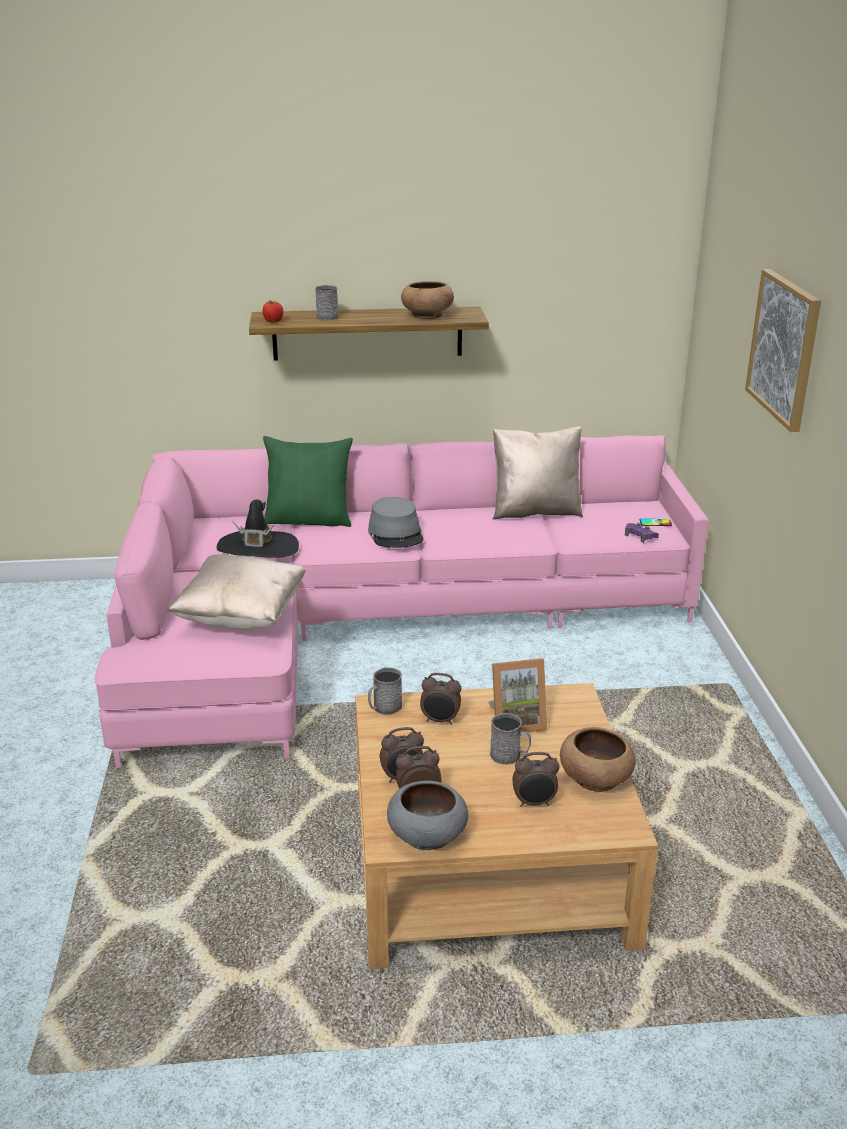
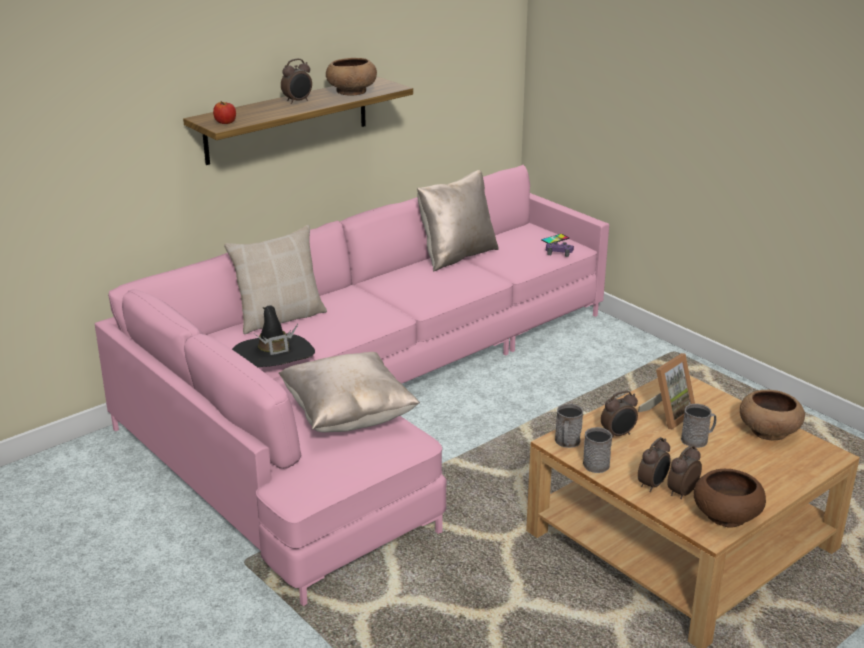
camera: 35 degrees left, 0 degrees up
(309, 520) = (280, 317): green pillow -> beige pillow
(329, 316) = (268, 108): grey mug -> grey mug (594, 462)
(396, 534) = (374, 306): grey hat -> none
(427, 835) = (725, 515): grey bowl -> brown bowl
(534, 803) = (757, 463): alarm clock -> alarm clock (298, 101)
(784, 348) = (697, 65): picture -> none

